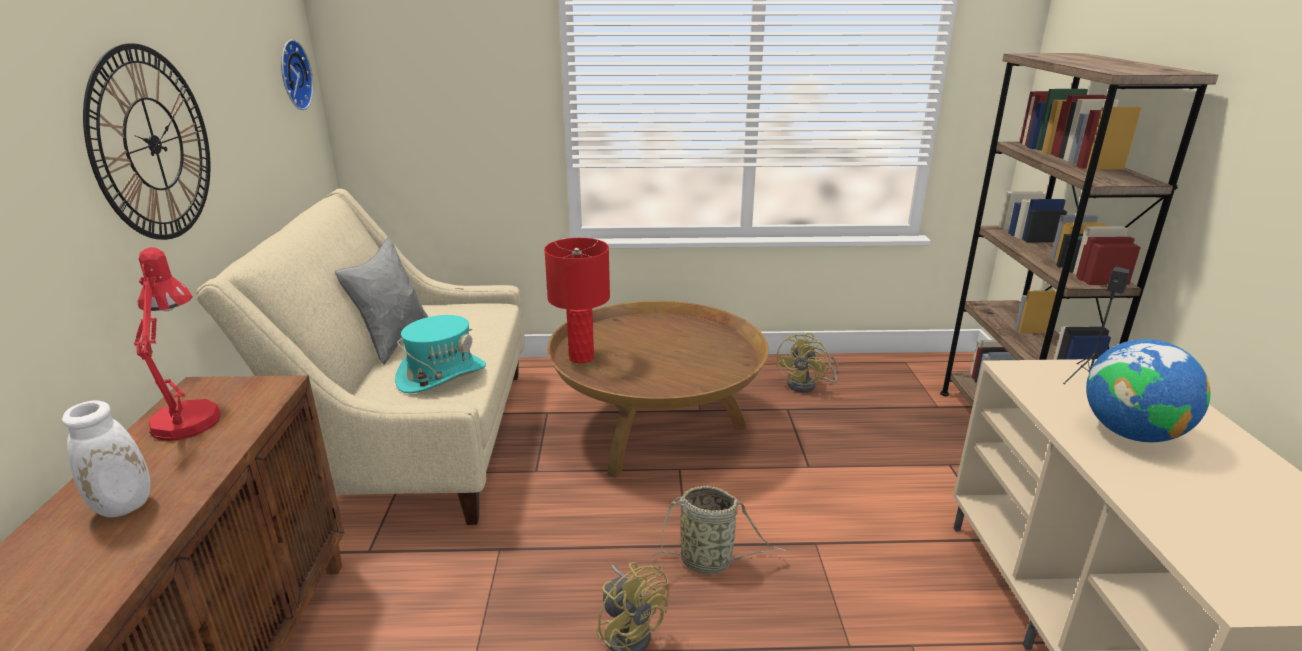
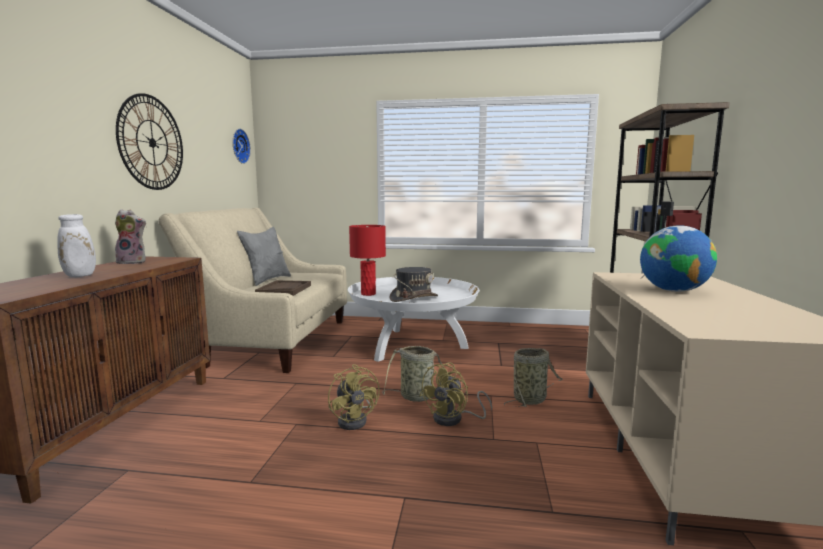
camera: 10 degrees right, 15 degrees down
(189, 416) = (133, 262): red table lamp -> plush toy
(442, 375) = (284, 289): turquoise hat -> brown tray
(657, 428) = (413, 345): brown coffee table -> white coffee table
(663, 366) = (413, 298): none -> grey hat
(807, 385) = (515, 334): yellow fan -> yellow fan (454, 419)
(876, 545) = (531, 399): none -> basket

